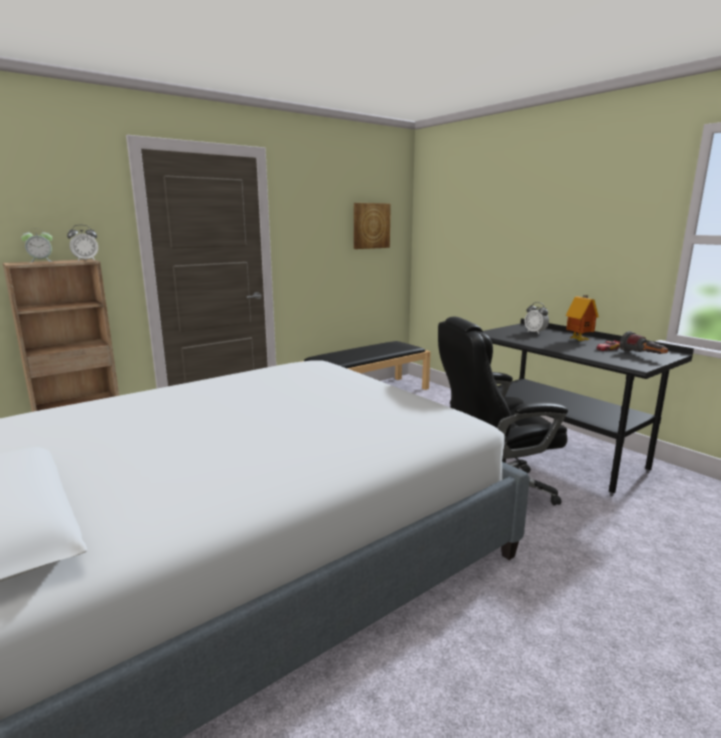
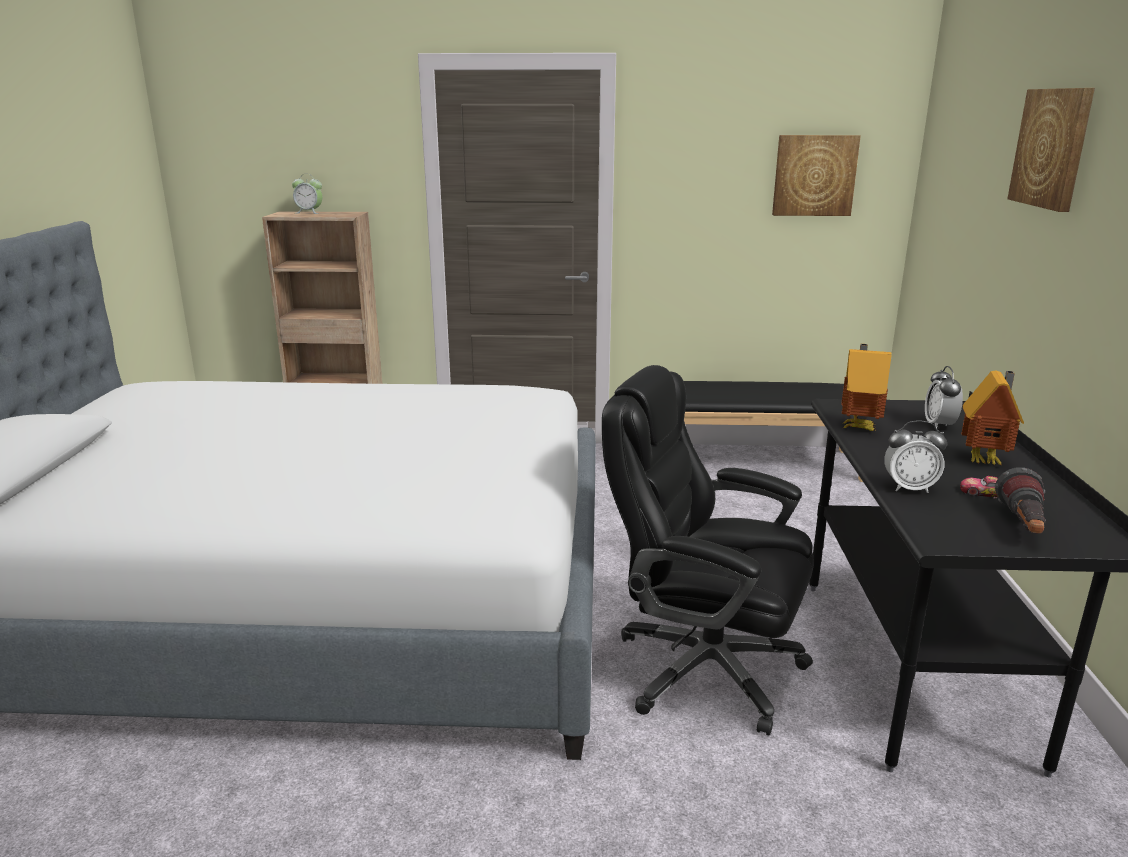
camera: 40 degrees right, 5 degrees up
(86, 260) = (347, 215): alarm clock -> alarm clock (909, 488)
(514, 339) = (858, 427): none -> toy house
(532, 199) = (1052, 148): none -> picture

